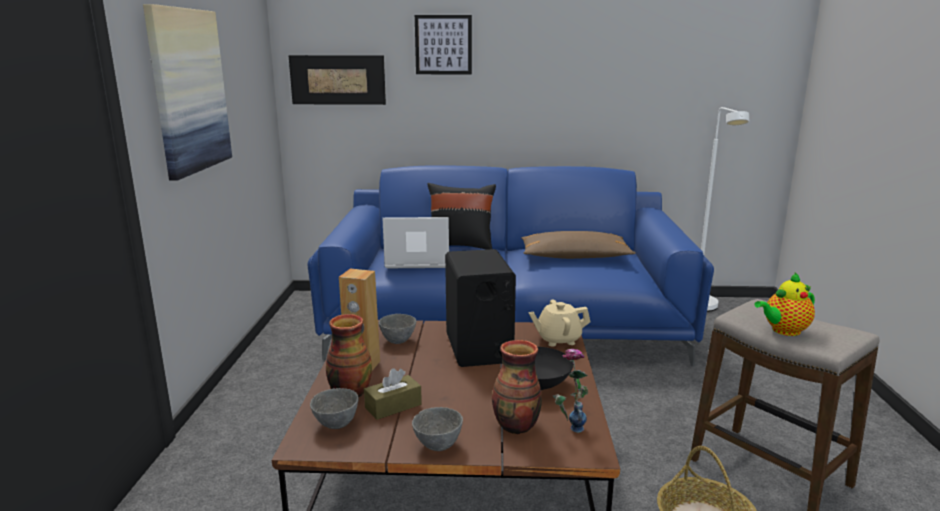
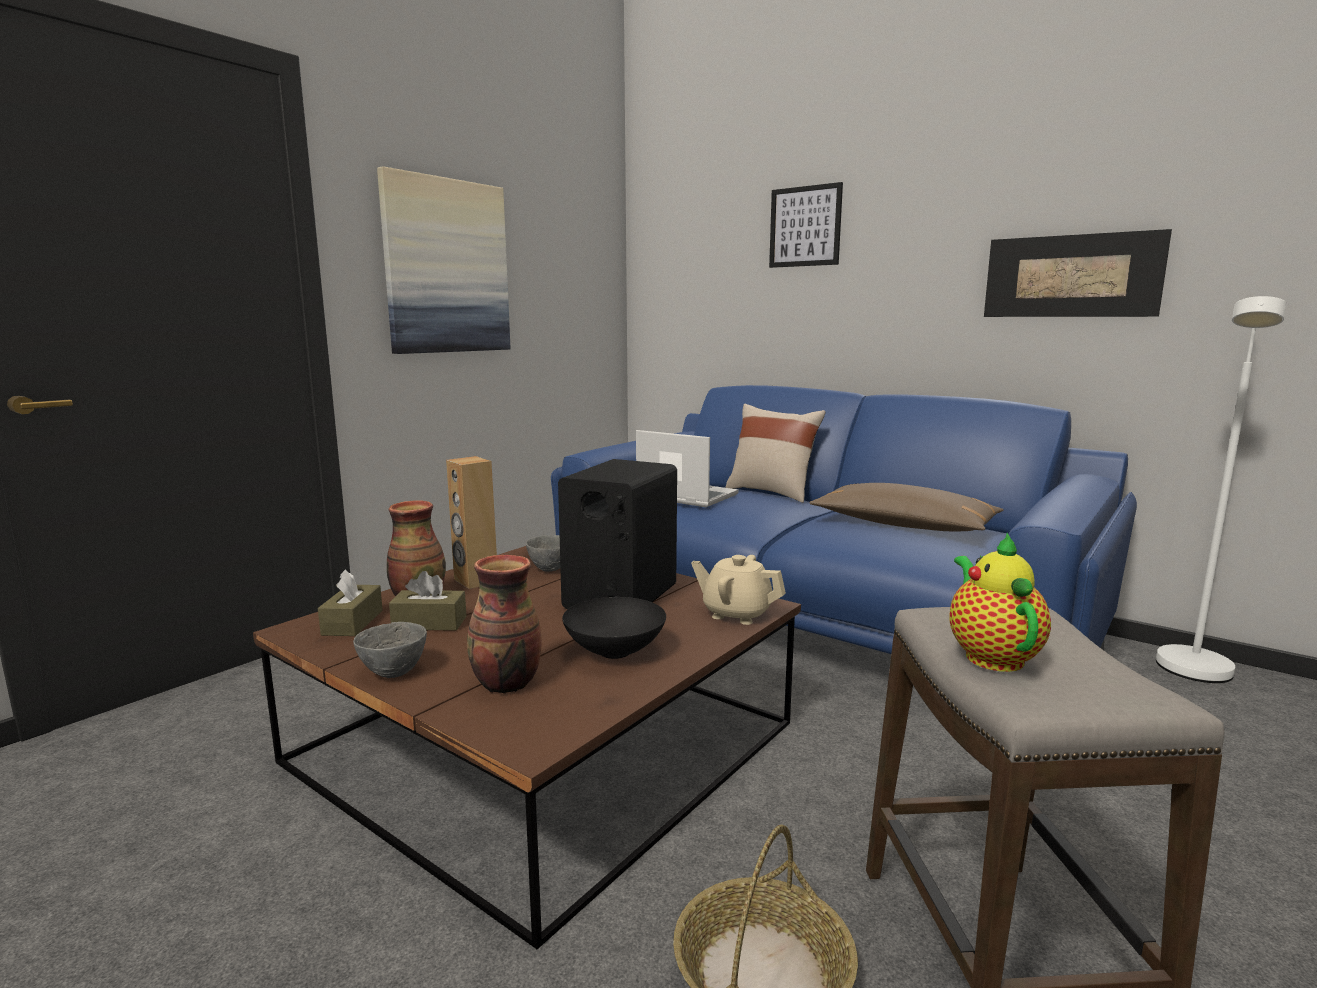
camera: 35 degrees right, 5 degrees down
(337, 80) = (685, 278): picture -> picture (1071, 276)
(337, 425) = (352, 622): grey bowl -> brown tissue box
(460, 246) = (772, 492): black pillow -> beige pillow
(568, 430) = (553, 710): vase -> none
(783, 331) = (990, 655): teapot -> teapot turned 75 degrees clockwise

